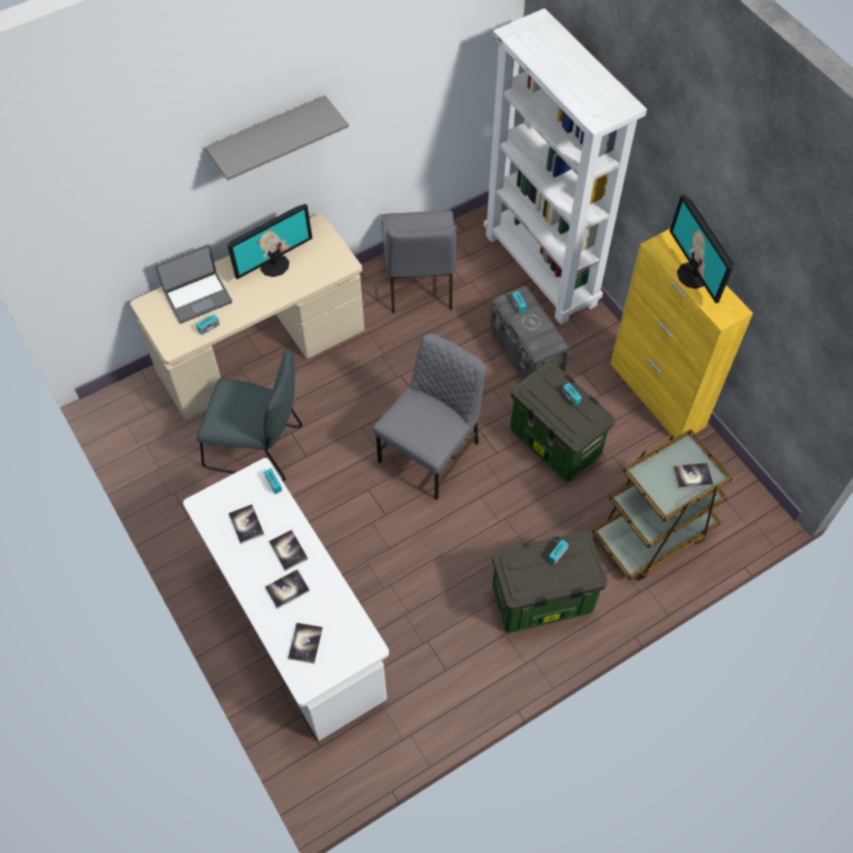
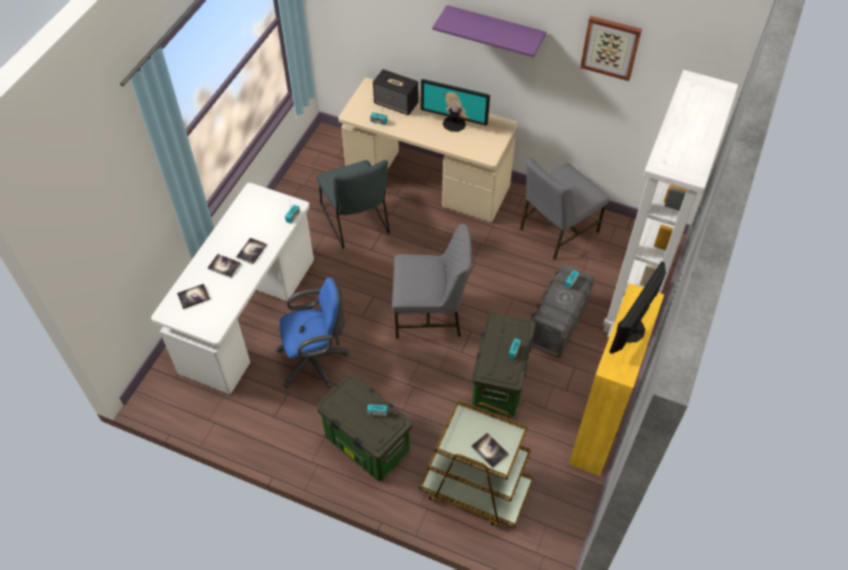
camera: 55 degrees right, 5 degrees down
(198, 297) = (396, 104): laptop -> speaker
(246, 524) = (254, 220): book -> none
(268, 135) = (495, 30): grey shelf -> purple shelf
(395, 63) = (610, 47): none -> picture
(407, 590) = (316, 361): none -> blue office chair

